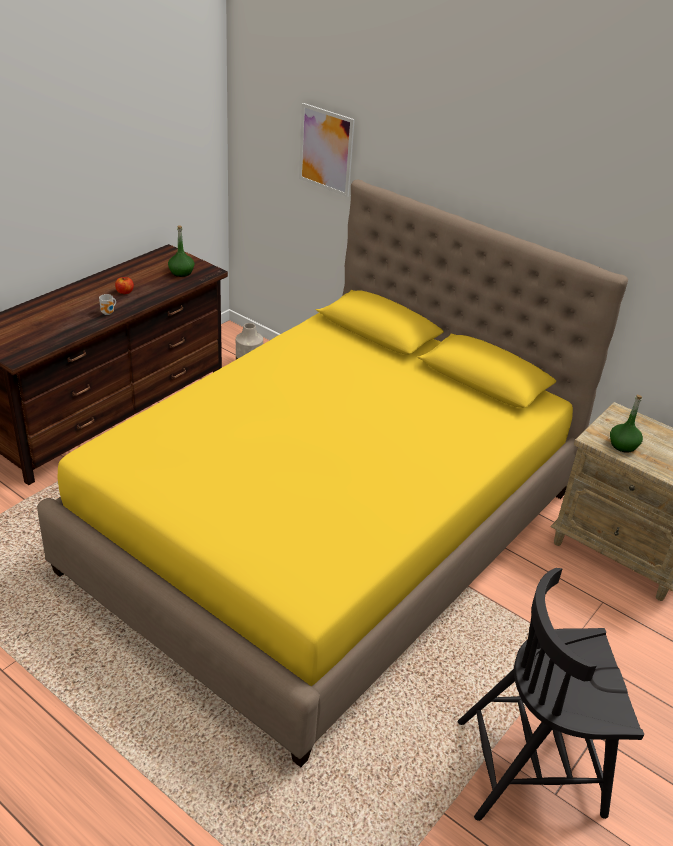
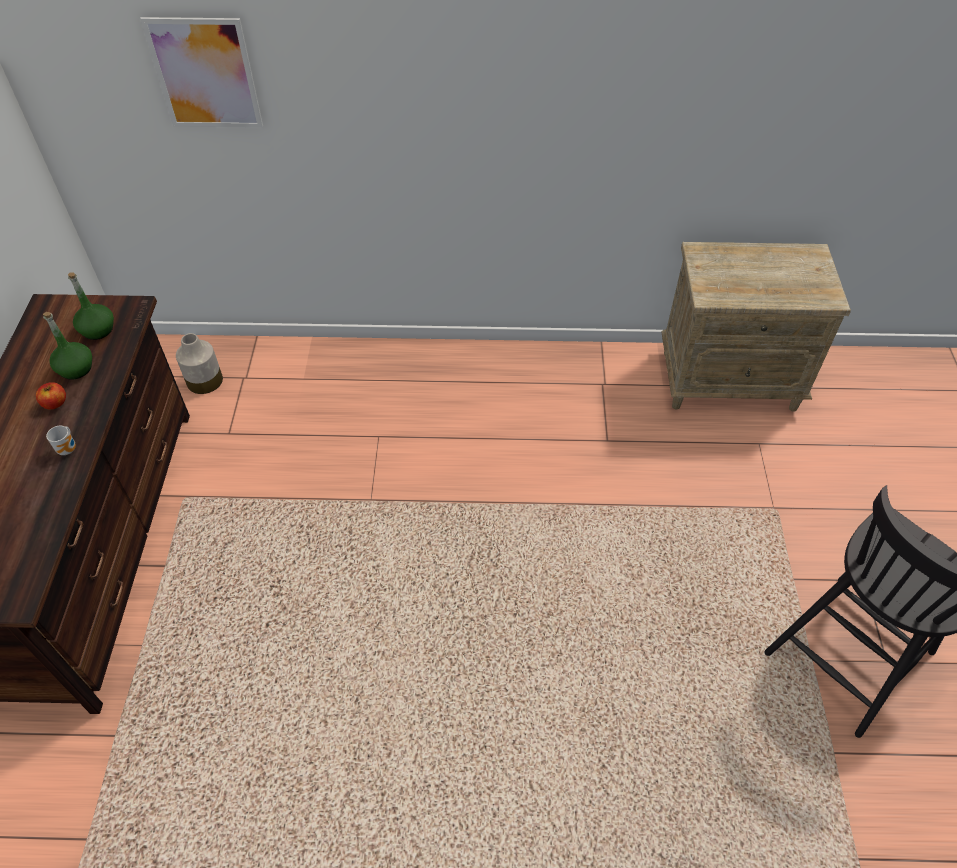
camera: 35 degrees left, 15 degrees up
(329, 531) = (479, 533): yellow bed -> none
(623, 445) = (737, 289): green bottle -> green bottle (76, 368)

